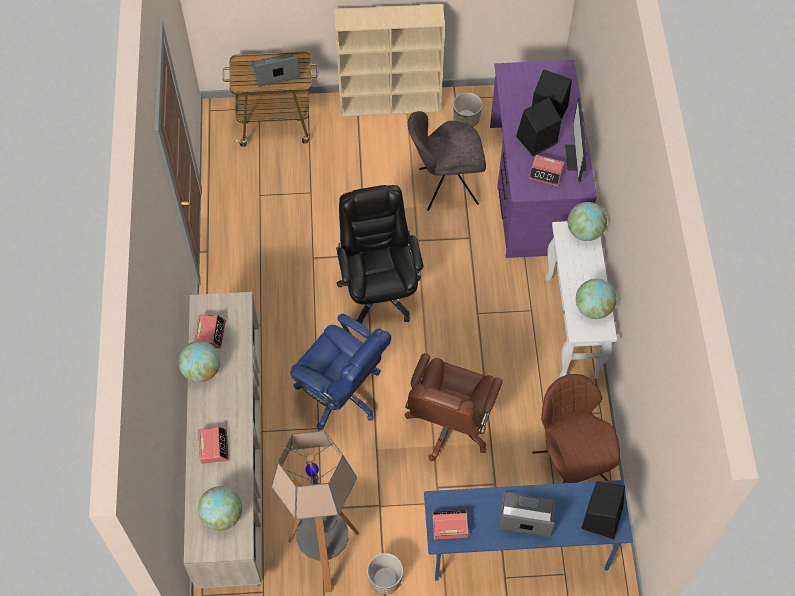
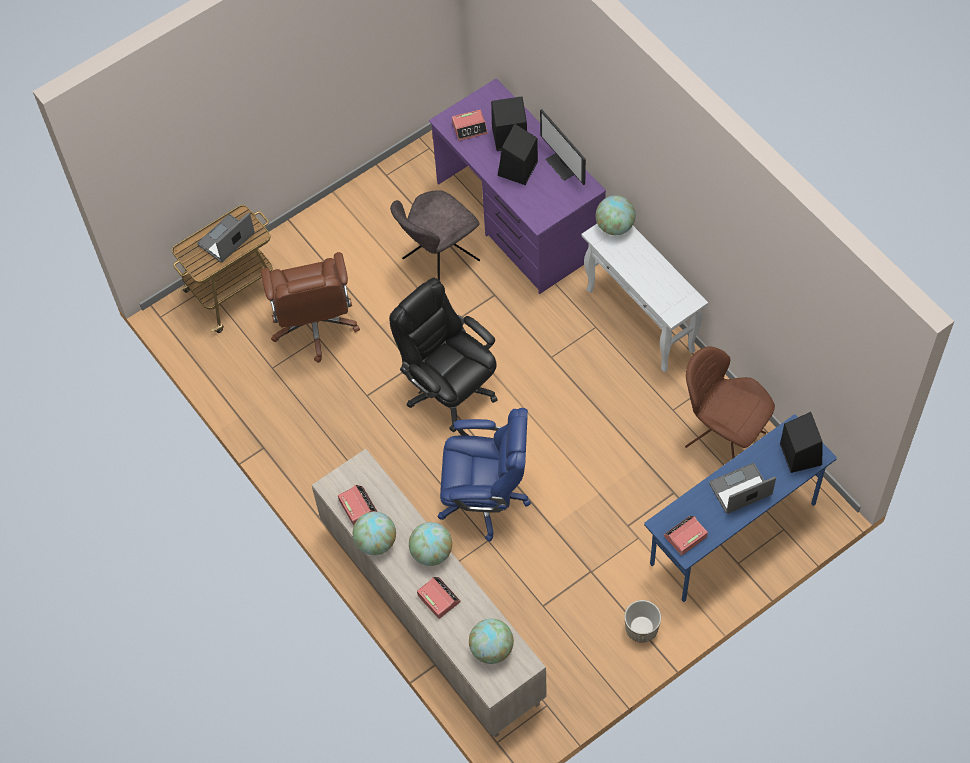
camera: 30 degrees left, 0 degrees up
(325, 553) = (575, 640): floor lamp -> none
(391, 103) = (329, 212): beige bookcase -> none
(449, 425) = (599, 467): brown office chair -> brown office chair (315, 326)
(466, 119) = (410, 188): planter -> none
(546, 173) = (548, 193): alarm clock -> alarm clock (470, 128)
(593, 308) = (669, 287): globe -> globe (431, 552)

